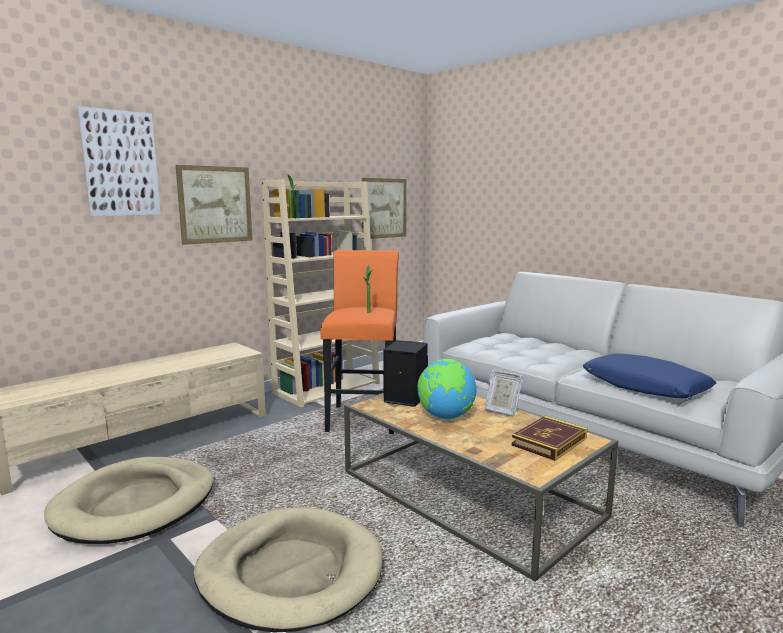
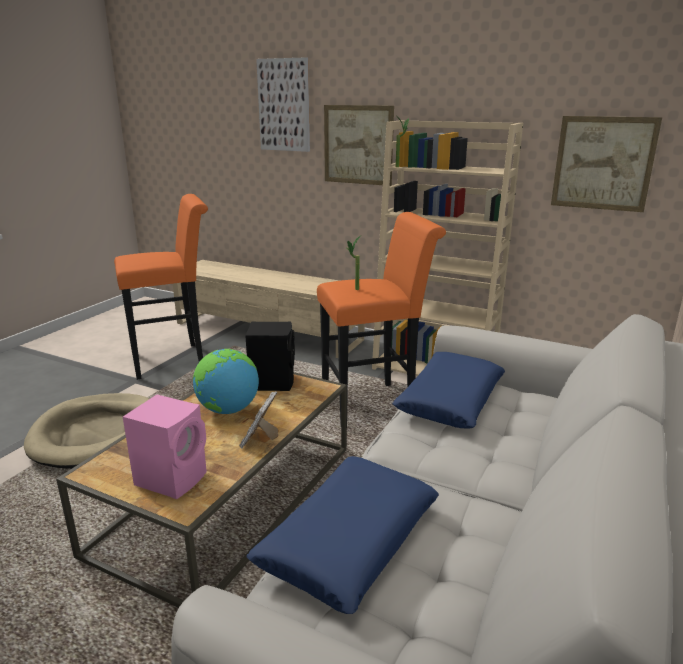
camera: 70 degrees right, 10 degrees up
(136, 504) = (174, 360): beige dog bed -> orange stool
(495, 349) = (450, 400): none -> blue pillow
(549, 442) = (173, 477): book -> pink speaker

